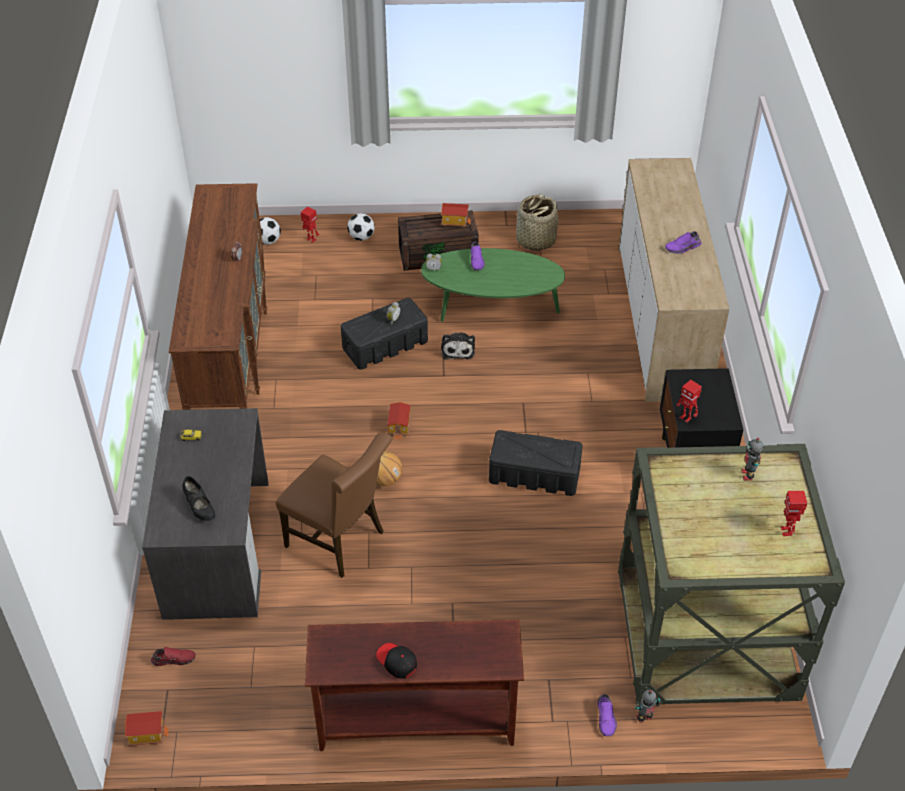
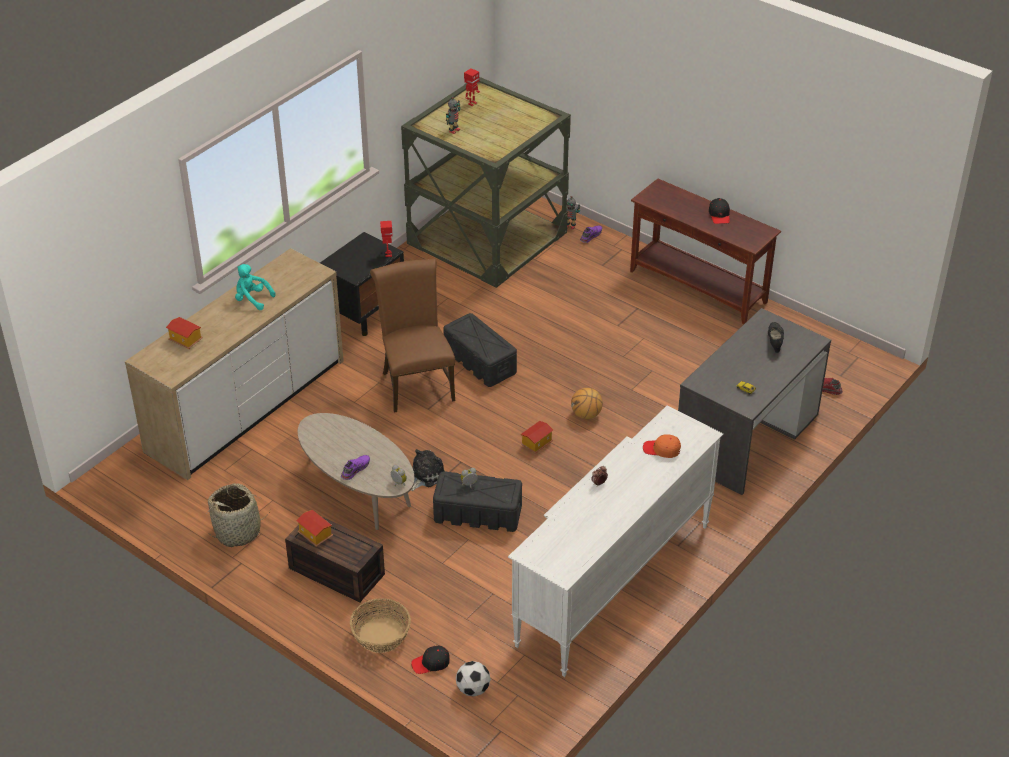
camera: 140 degrees left, 5 degrees down
(147, 734) = (868, 360): toy house -> toy house (185, 341)
(210, 310) = (662, 449): none -> orange cap
(232, 353) = (612, 584): brown cabinet -> white cabinet
(311, 240) = (431, 663): toy robot -> black cap
(340, 541) = (655, 395): brown chair -> brown chair (416, 383)
(361, 237) = (381, 635): football -> basket
(491, 309) = (358, 492): green coffee table -> beige coffee table
(683, 248) = (252, 299): purple shoe -> turquoise plush toy

